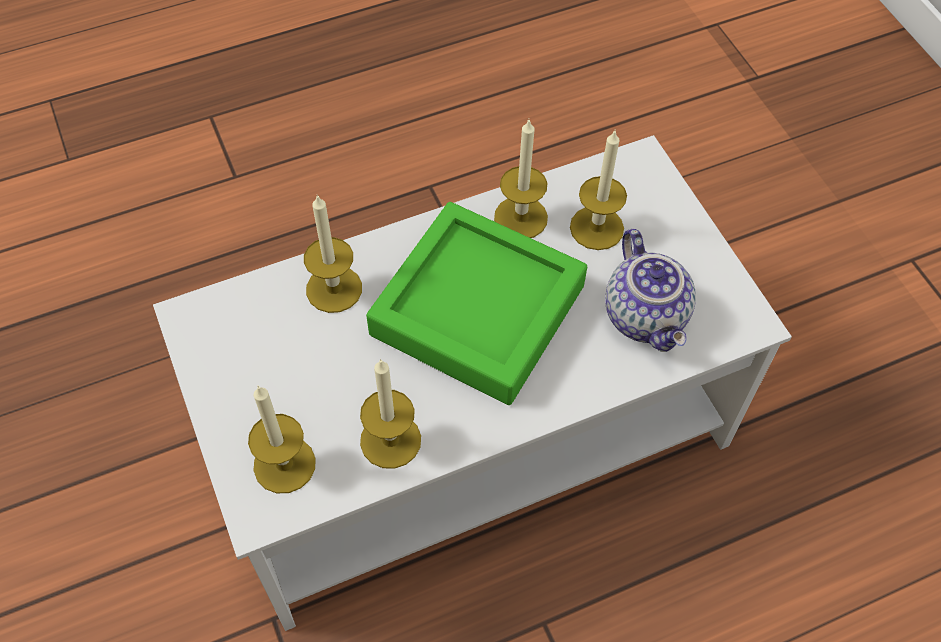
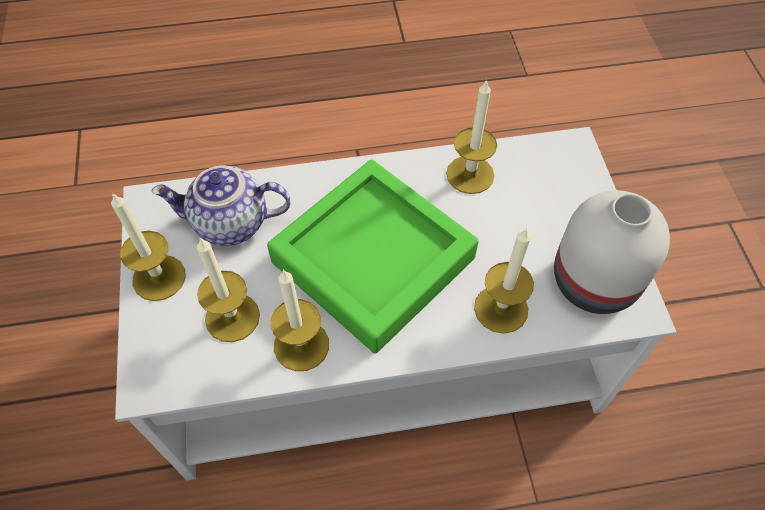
camera: 165 degrees left, 0 degrees up
(236, 334) = (594, 283): none -> white vase
(284, 464) = (553, 174): candle -> candle (159, 277)
(647, 316) = (230, 224): teapot -> teapot turned 90 degrees counterclockwise

